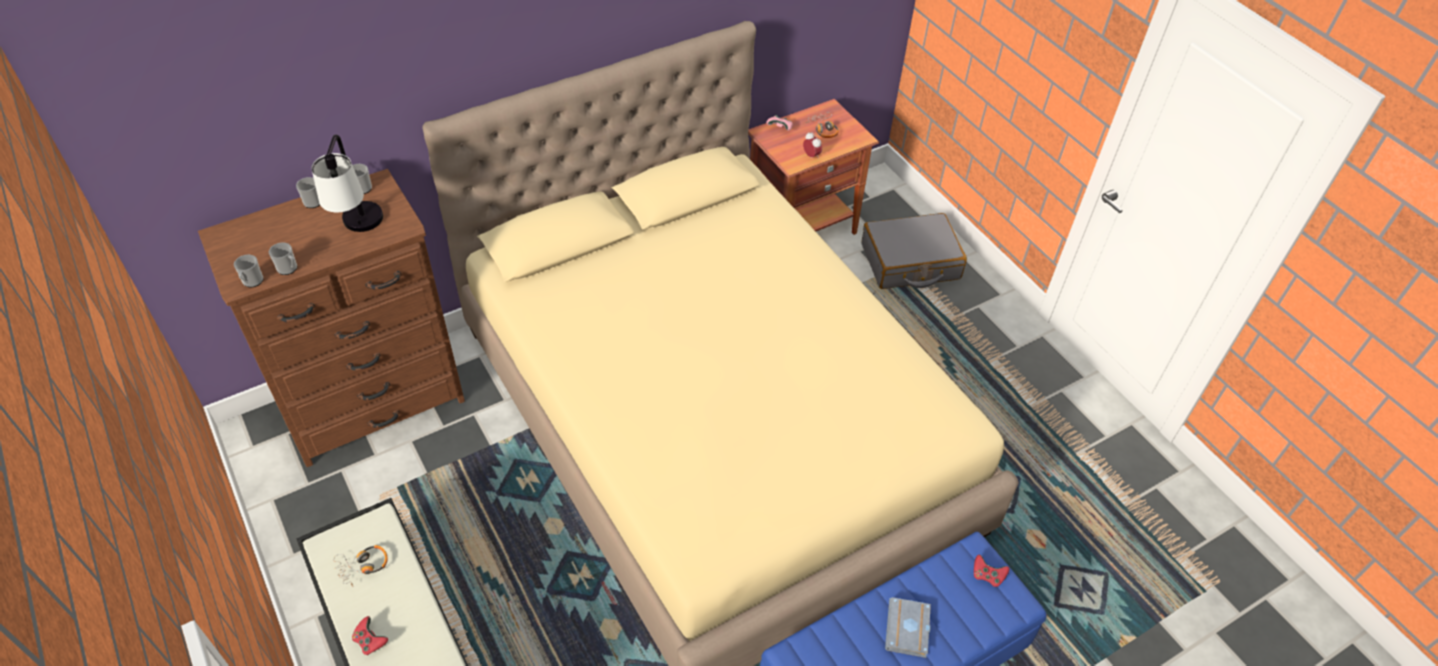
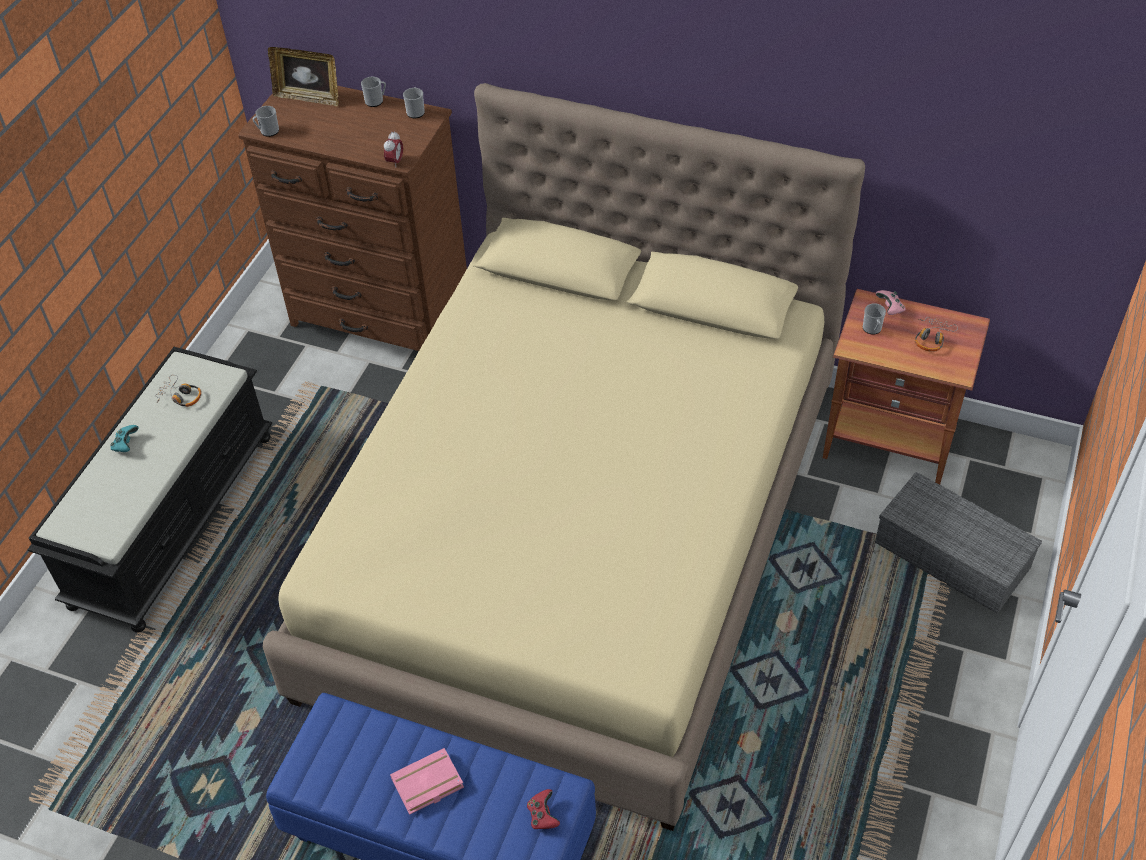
camera: 55 degrees right, 0 degrees up
(247, 234) = (308, 97): none -> picture frame
(289, 269) = (298, 138): mug -> mug (872, 329)
(360, 232) = (371, 143): table lamp -> none
(370, 641) = (126, 444): red game controller -> turquoise game controller
(811, 156) = (881, 353): alarm clock -> alarm clock (395, 162)
(909, 631) = (427, 785): grey book -> pink book
(910, 262) = (954, 555): grey suitcase -> grey storage box

